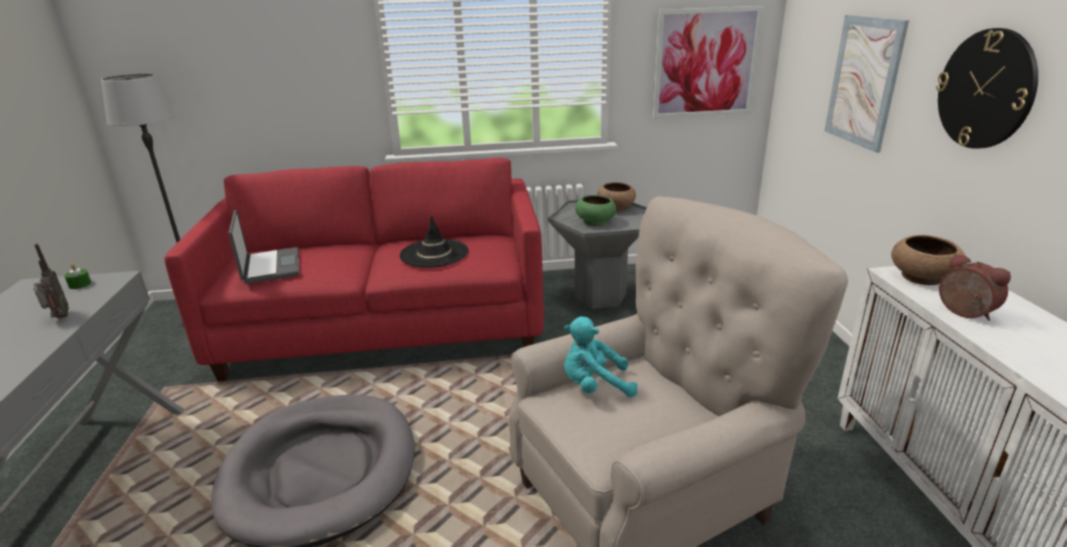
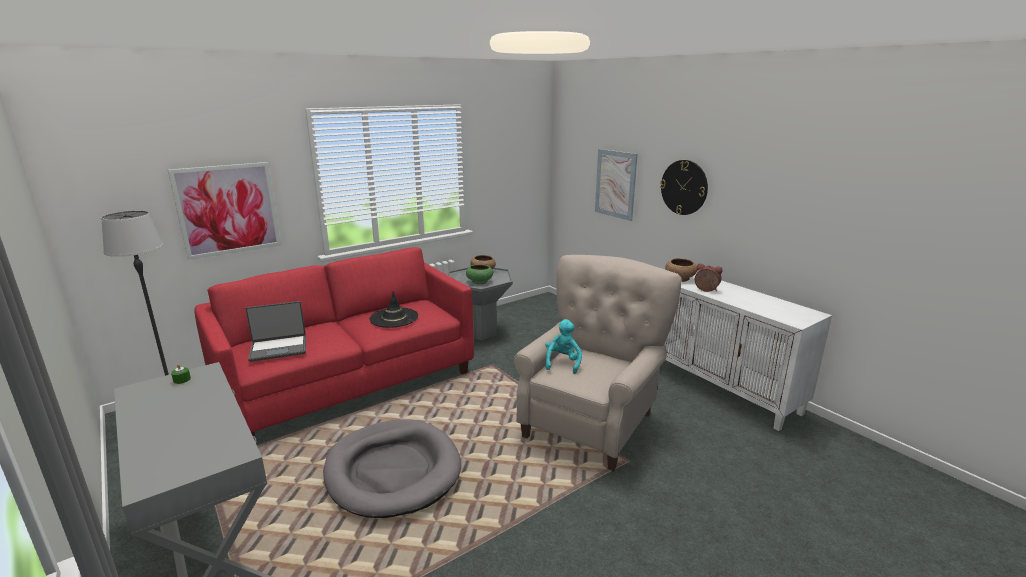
camera: 30 degrees left, 5 degrees down
(59, 317) = (207, 400): radio -> none
(270, 267) = (278, 348): laptop -> laptop turned 120 degrees clockwise
(595, 386) = (562, 363): turquoise plush toy -> turquoise plush toy turned 135 degrees clockwise
(705, 63) = (516, 176): picture -> picture (228, 209)

